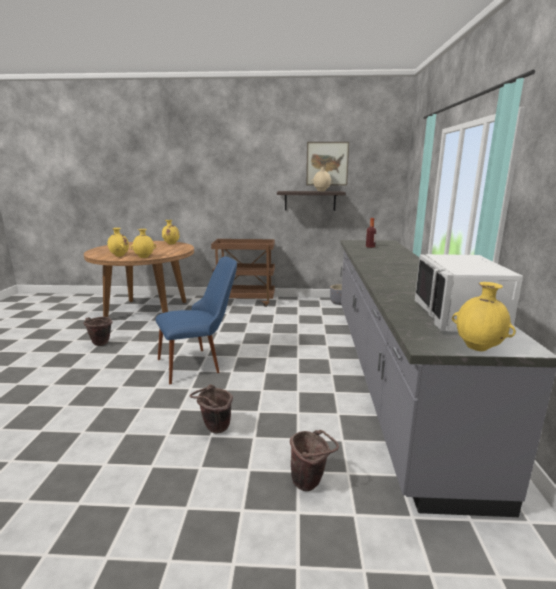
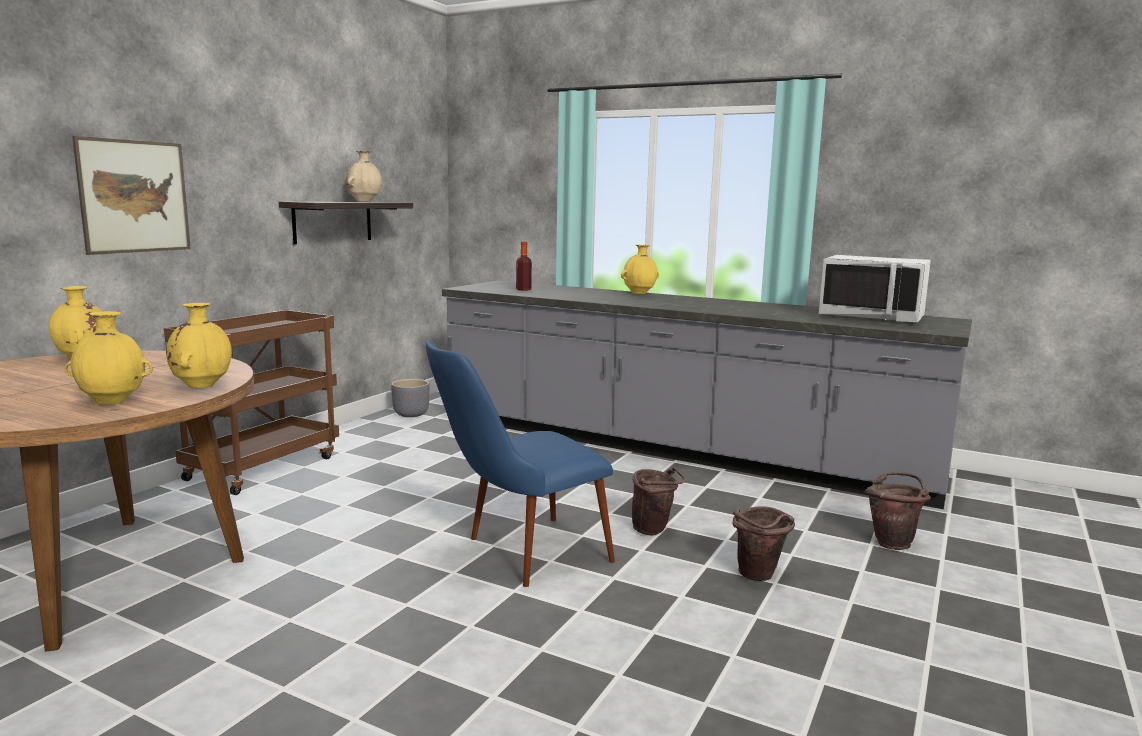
camera: 65 degrees left, 5 degrees down
(100, 344) = (247, 665): brown bucket -> brown bucket (654, 531)
(199, 363) = (518, 555): blue chair -> blue chair turned 120 degrees counterclockwise
(327, 163) = (353, 148): picture -> picture (134, 196)
(478, 348) = (952, 325): yellow vase -> yellow vase (639, 293)

